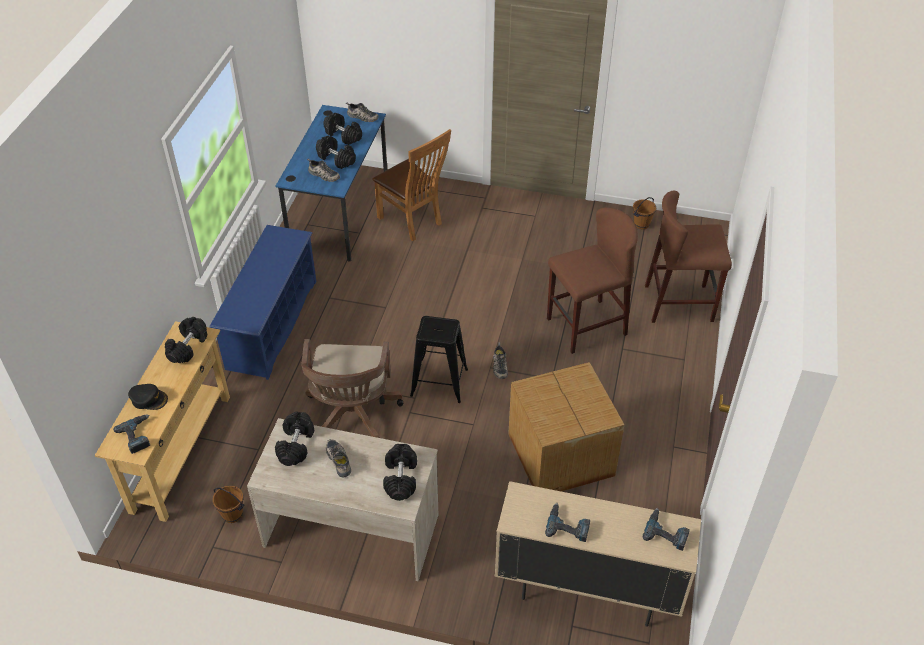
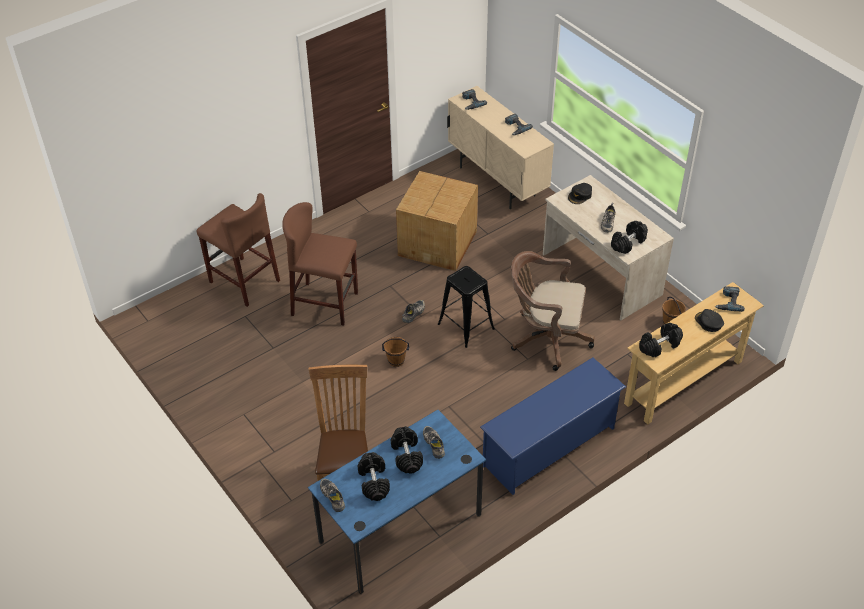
camera: 140 degrees left, 0 degrees up
(352, 417) = (546, 338): brown office chair -> brown office chair turned 120 degrees counterclockwise
(400, 478) = (580, 196): black dumbbell -> black cap
(641, 224) = (178, 353): brown bucket -> brown bucket (396, 361)

